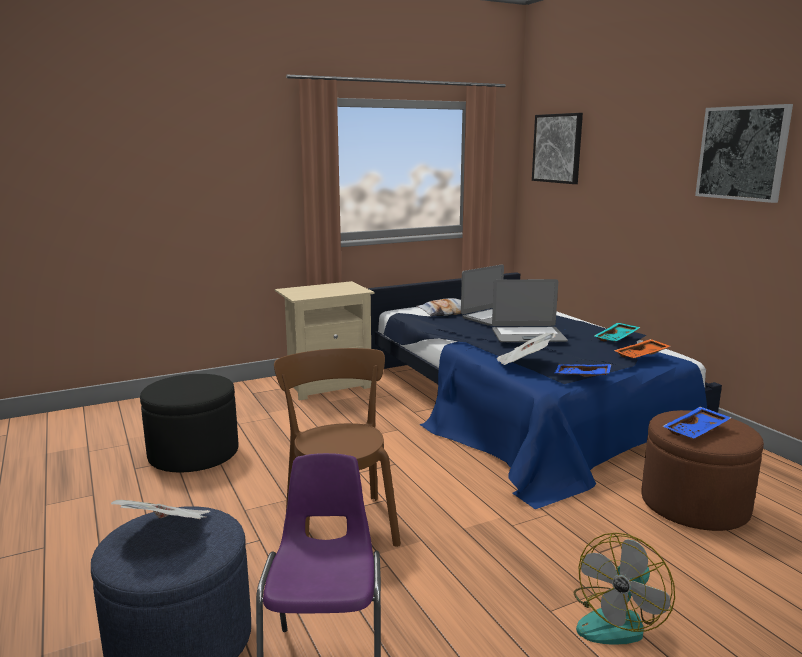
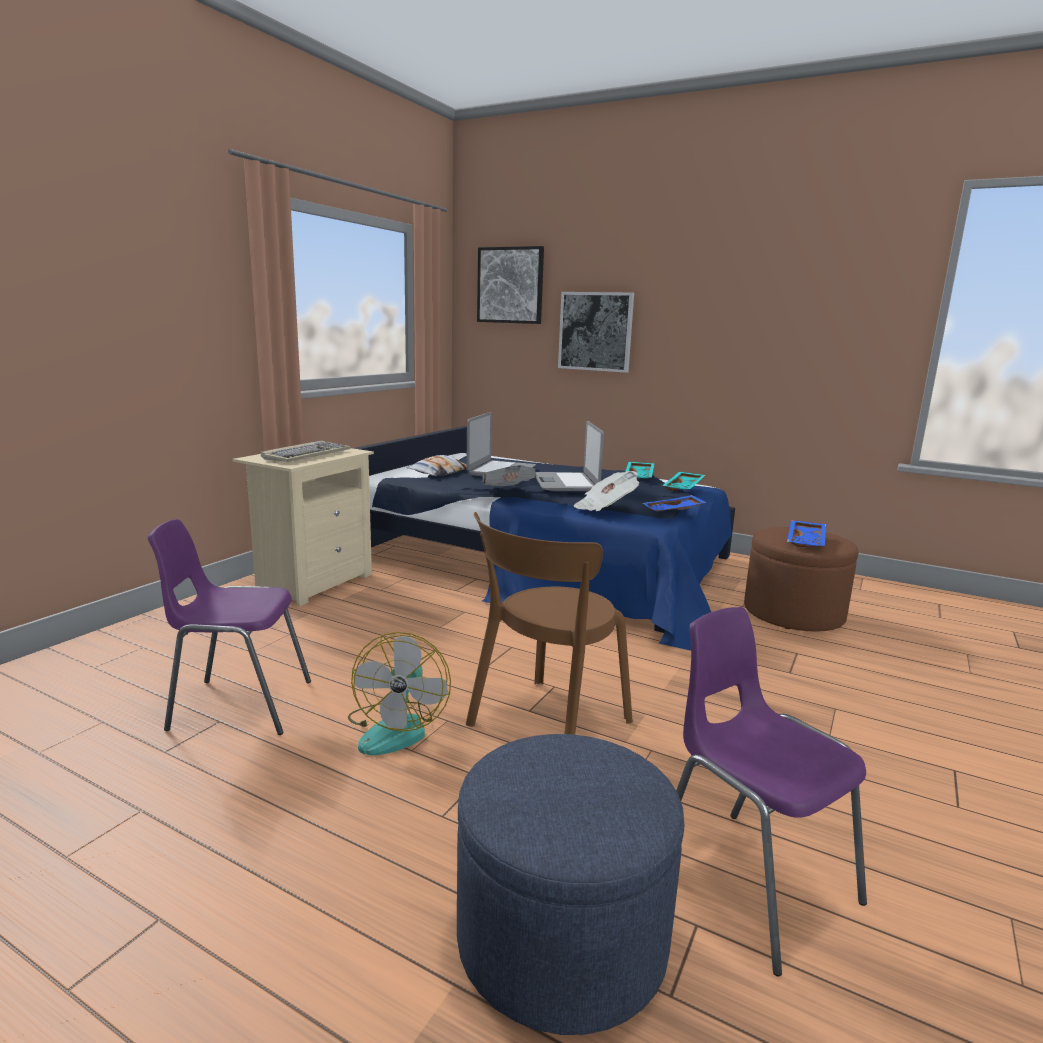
camera: 35 degrees left, 0 degrees up
(167, 530) = (549, 779): newspaper -> newspaper (508, 492)
(194, 454) = (238, 705): black ottoman -> purple chair
(323, 290) = (306, 455): none -> keyboard
(340, 524) = (545, 726): brown chair -> brown chair turned 90 degrees counterclockwise
(528, 336) = (566, 483): laptop -> laptop turned 120 degrees clockwise
(617, 620) = (878, 722): fan -> fan (397, 728)
(642, 355) = (684, 487): orange tray -> turquoise tray
(742, 153) = (740, 288): picture -> picture (595, 331)

